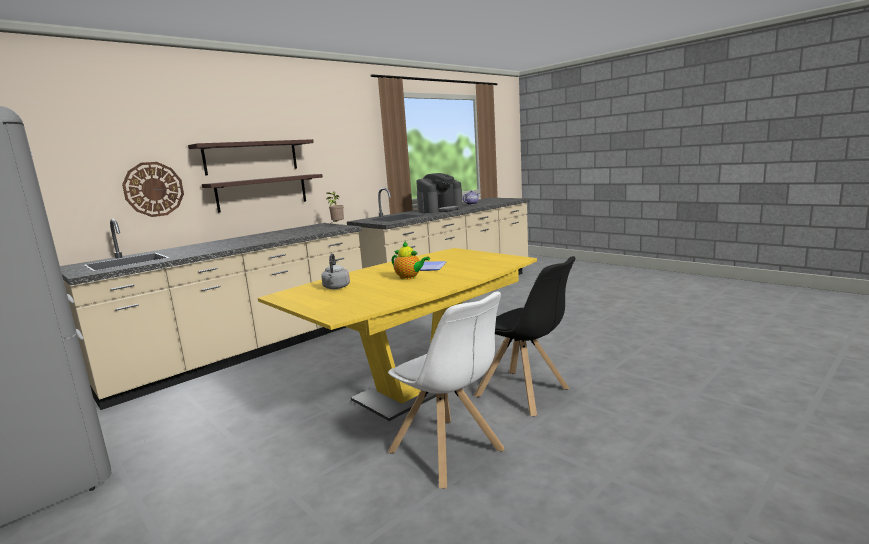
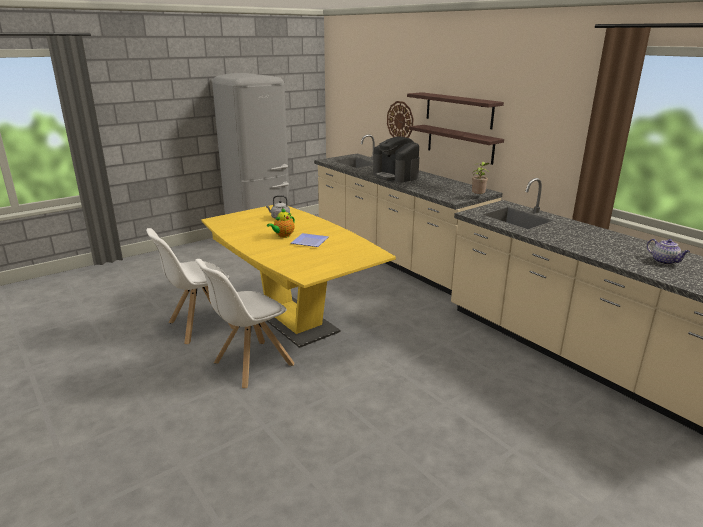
camera: 95 degrees right, 10 degrees up
(440, 210) = (586, 239): coffee machine -> coffee machine (395, 176)
(526, 393) = (250, 365): black chair -> white chair

